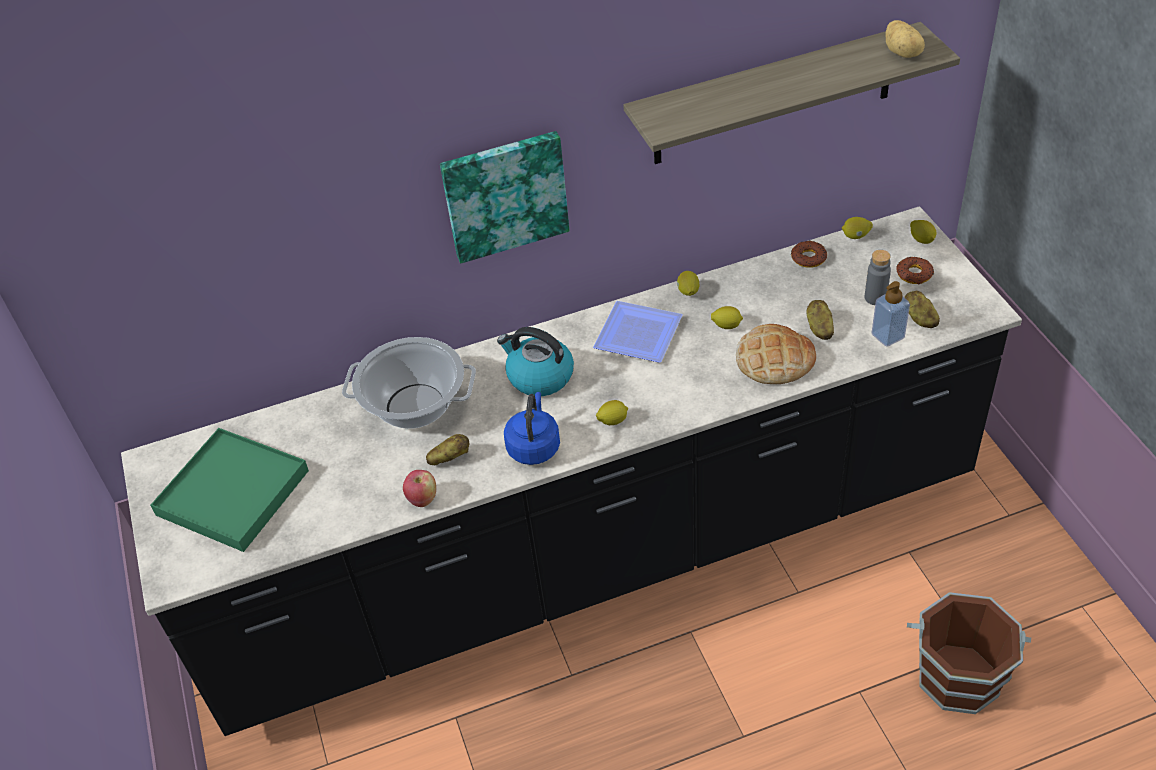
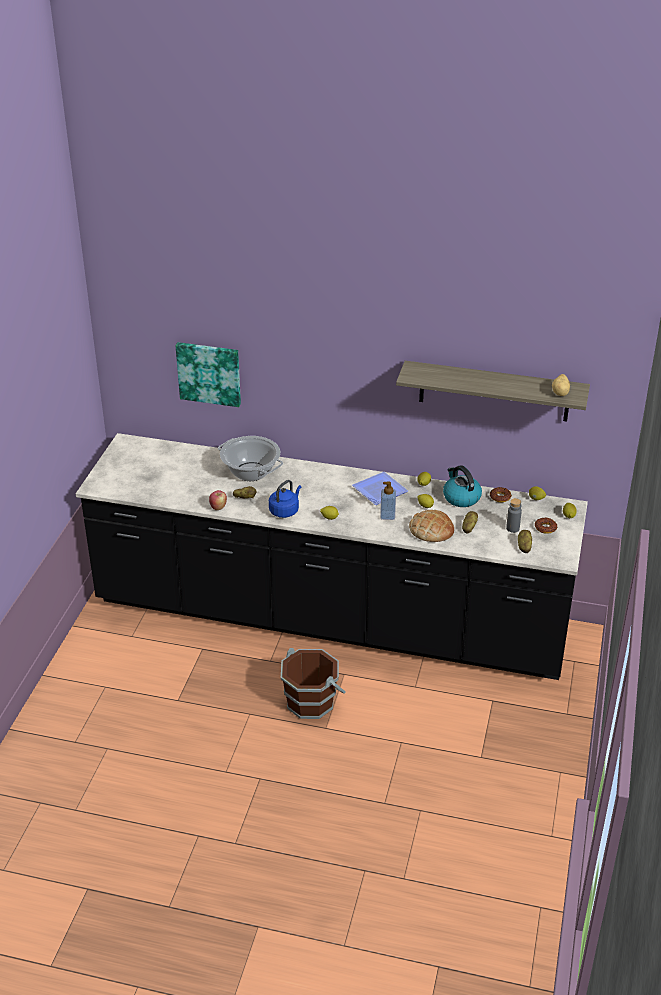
camera: 30 degrees right, 10 degrees down
(233, 492) = (146, 468): green tray -> none
(505, 194) = (334, 383): picture -> picture (209, 373)
(539, 376) = (316, 486): kettle -> kettle (461, 498)
(887, 336) = (499, 546): soap dispenser -> soap dispenser (387, 515)
(958, 676) = (458, 763): brown bucket -> brown bucket (311, 701)

